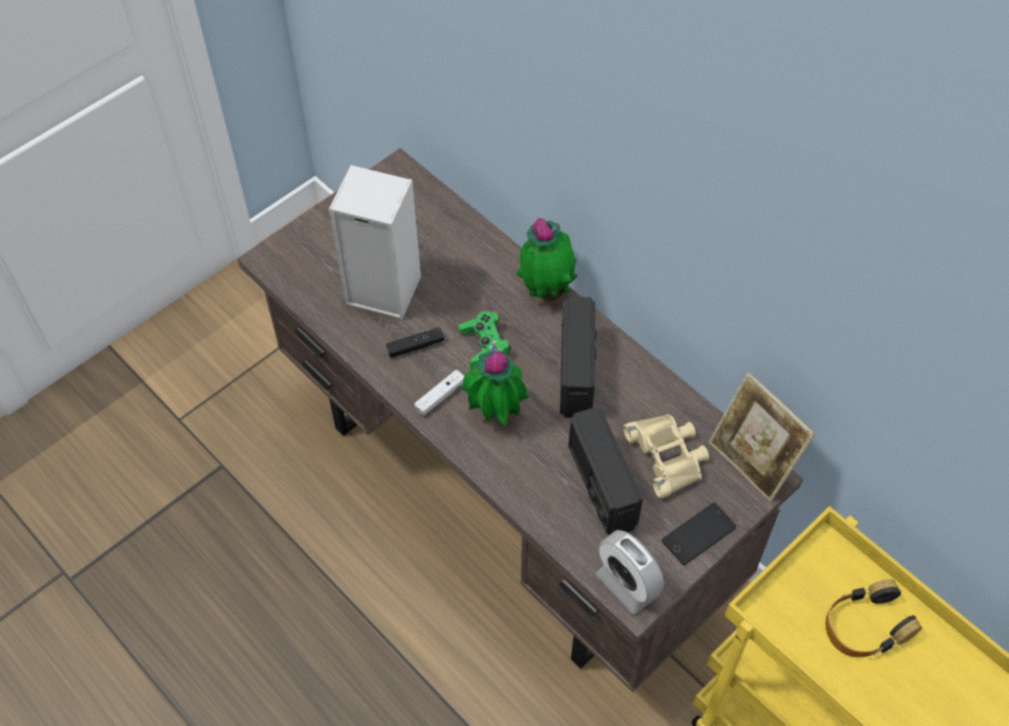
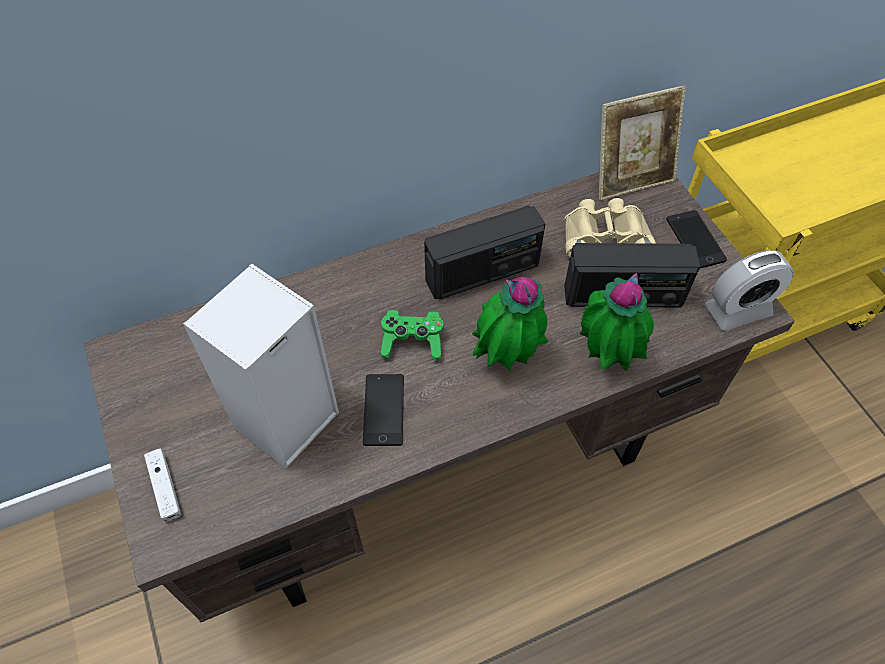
camera: 70 degrees left, 0 degrees up
(415, 346) = (384, 410): black game controller -> phone
(440, 396) = (462, 405): white game controller -> white game controller (165, 488)
(546, 291) = (369, 266): potted plant -> potted plant (605, 357)
(577, 373) = (482, 273): radio -> radio turned 135 degrees clockwise
(866, 625) = (802, 166): headphones -> none

